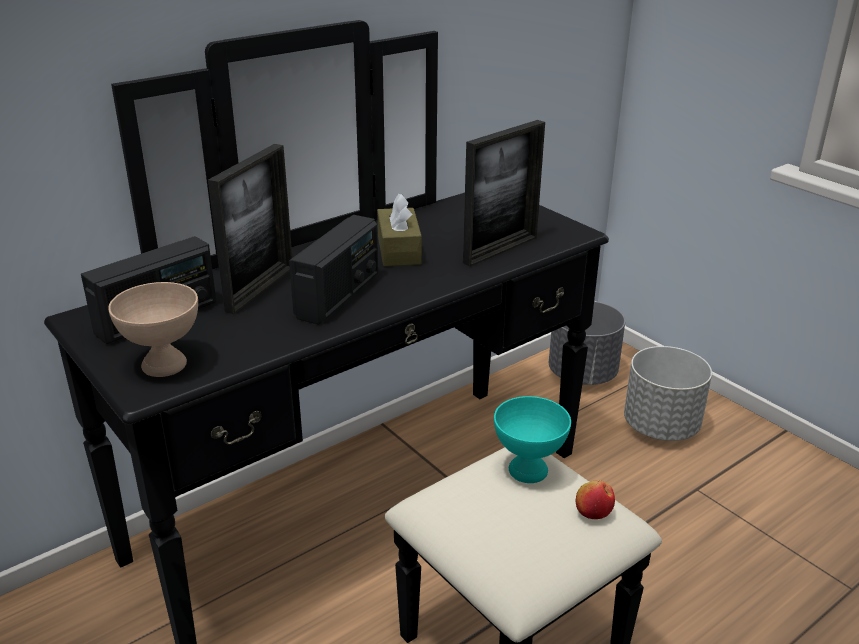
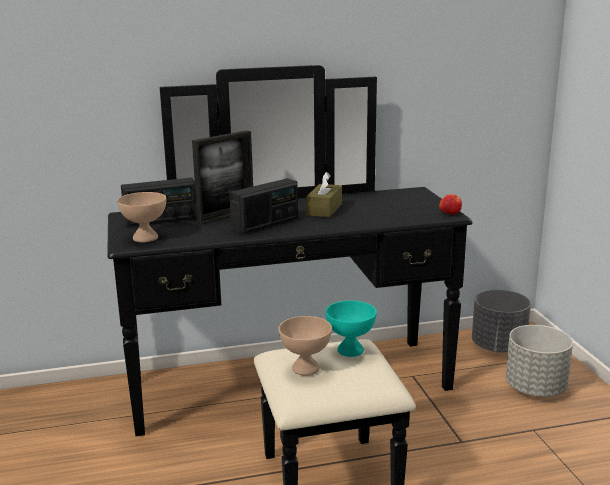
camera: 25 degrees right, 10 degrees down
(495, 523) = (306, 369): none -> beige bowl
(500, 250) = (388, 217): picture frame -> none
(593, 512) = (372, 377): apple -> apple (450, 213)

